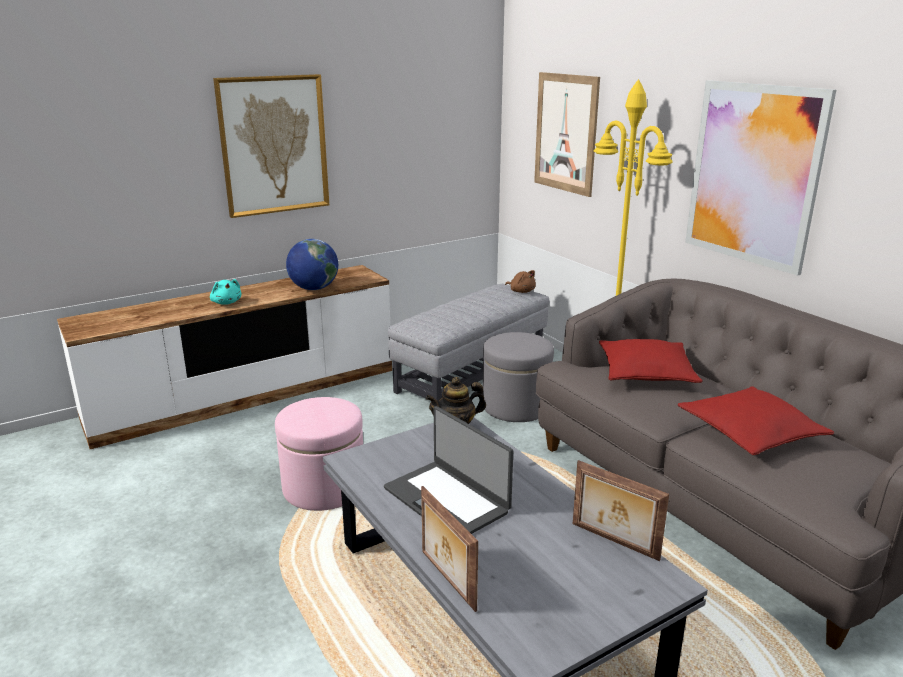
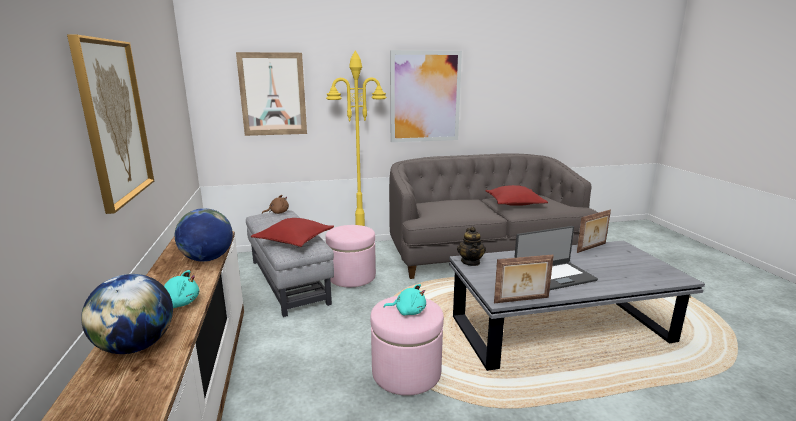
camera: 70 degrees left, 5 degrees down
(164, 309) = (136, 346): none -> globe
(314, 414) = (408, 311): none -> turquoise plush toy
(446, 580) = (632, 288): picture frame -> picture frame (522, 300)
(516, 406) = (352, 276): grey ottoman -> pink ottoman
(646, 373) = (444, 206): red pillow -> red pillow (294, 240)

